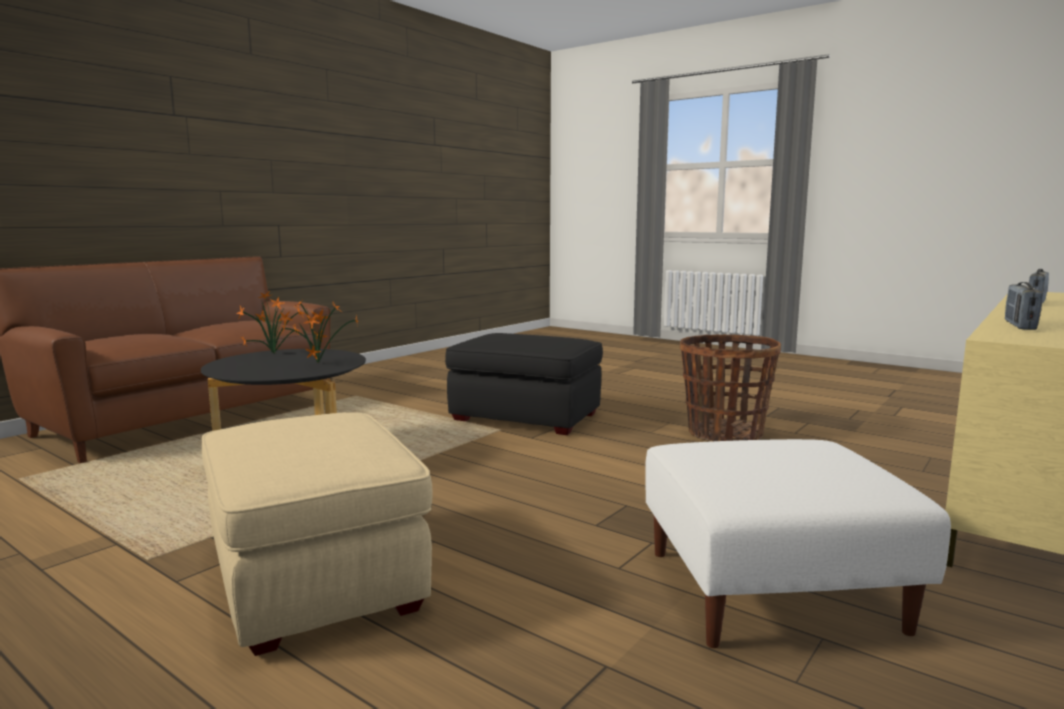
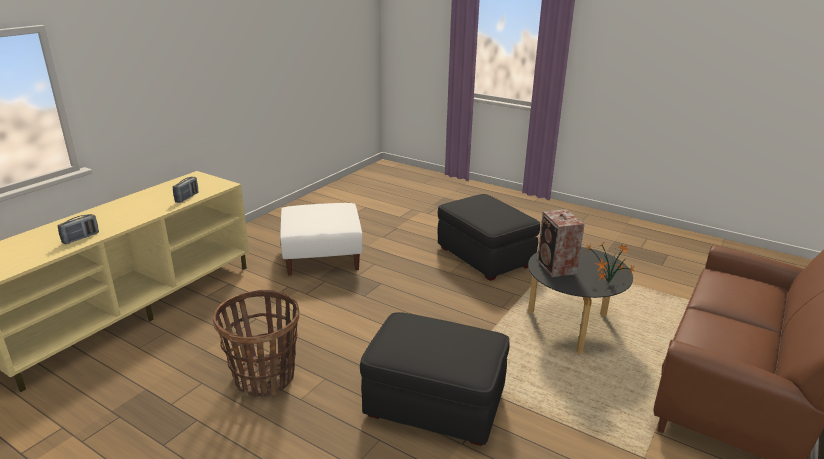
camera: 175 degrees right, 15 degrees up
(315, 577) = (485, 257): beige ottoman -> black ottoman
(319, 363) = (556, 268): potted plant -> speaker

